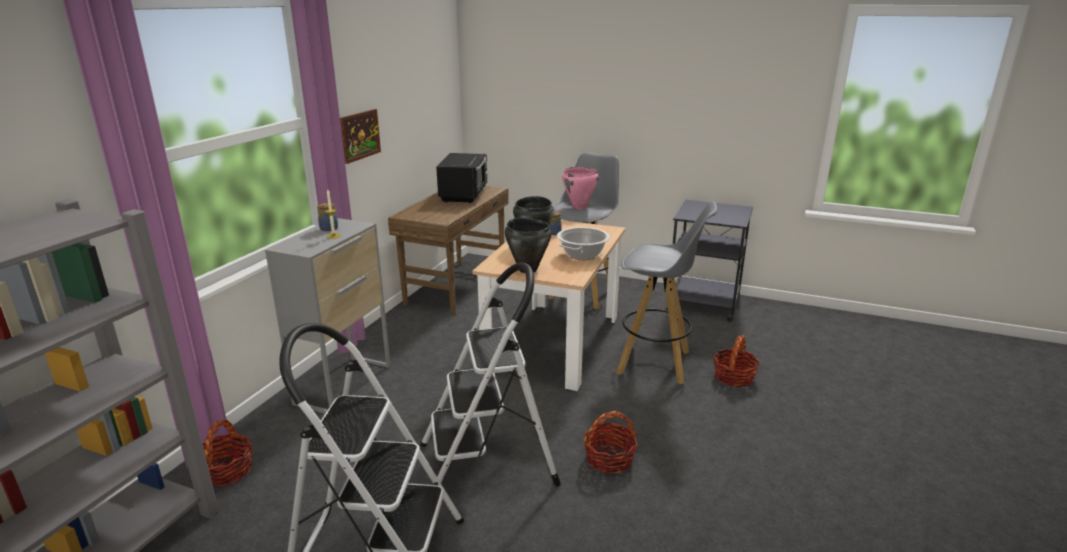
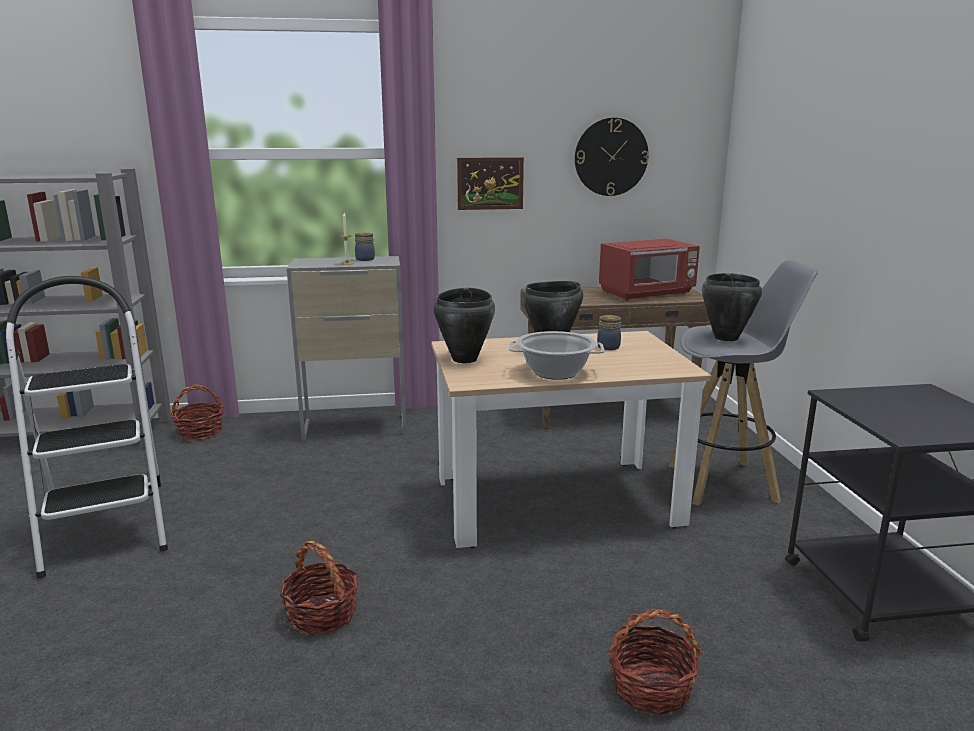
camera: 60 degrees right, 5 degrees down
(415, 98) = (611, 157): none -> wall clock
(464, 195) = (647, 293): black microwave -> red microwave
(492, 465) = (267, 539): step ladder -> none
(579, 207) = (725, 338): pink cooking pot -> black cooking pot
(655, 363) = (601, 593): grey stool -> none

